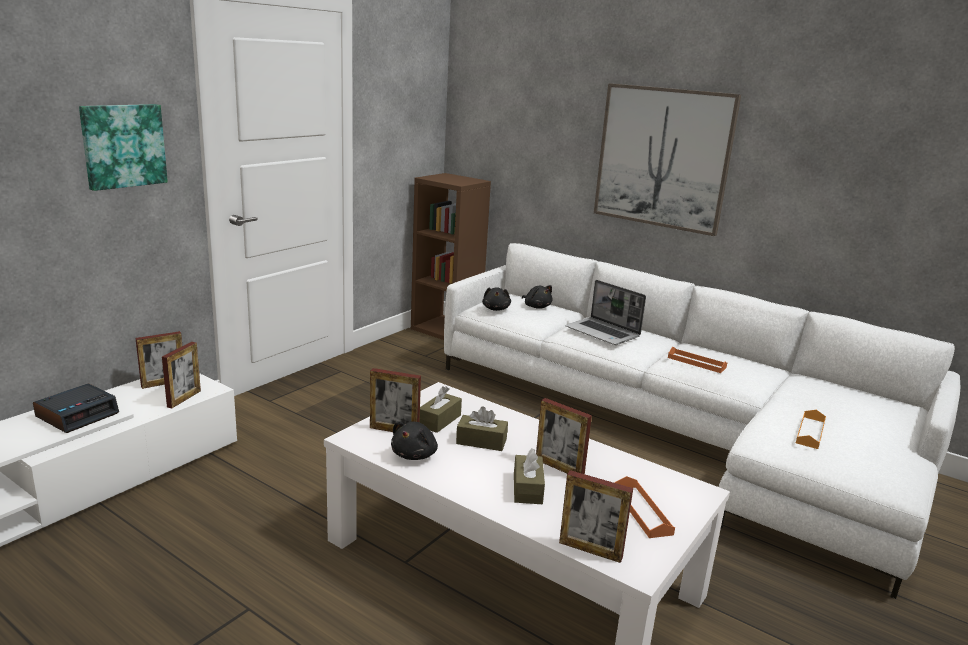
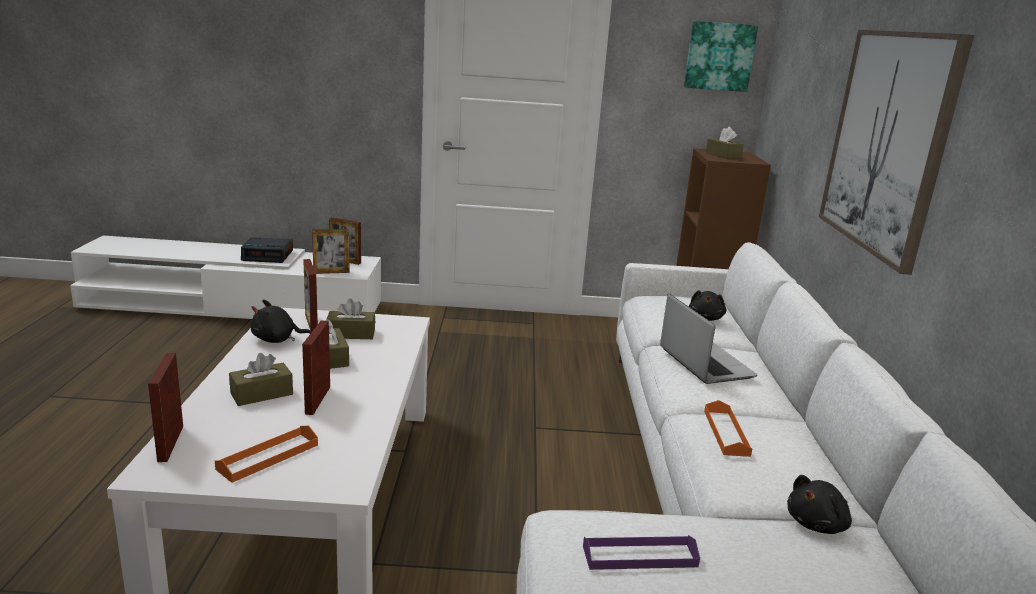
camera: 55 degrees right, 0 degrees up
(123, 145) = (352, 64): picture -> picture (719, 56)
(450, 180) = (723, 155): none -> brown tissue box
(496, 309) = (657, 304): black plush toy -> black plush toy (817, 524)
(603, 333) = (704, 363): laptop -> laptop turned 150 degrees clockwise
(810, 432) = (639, 556): orange tray -> purple tray

